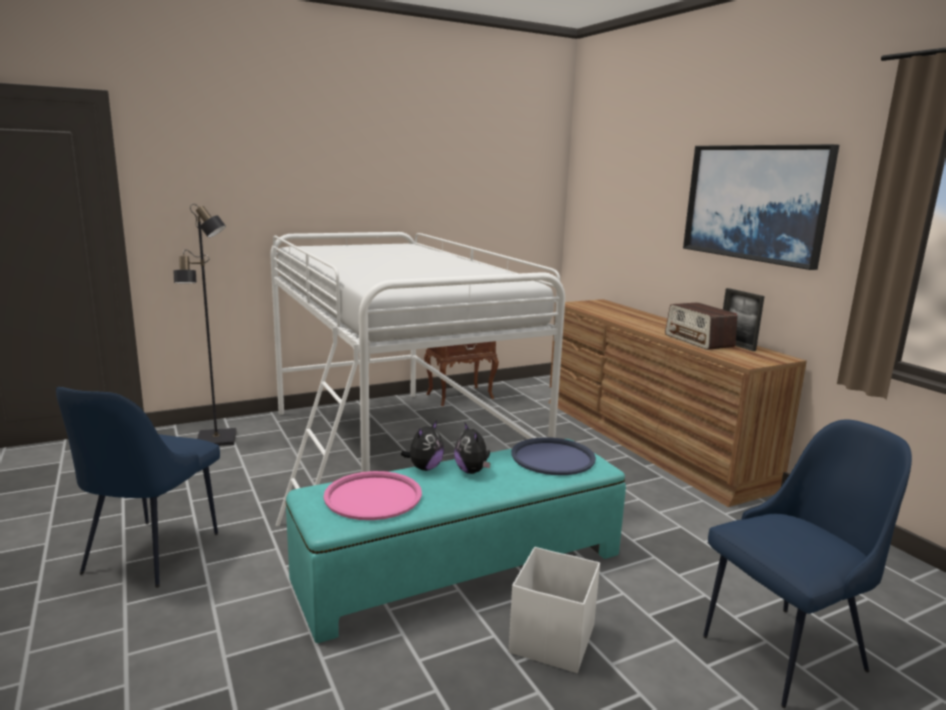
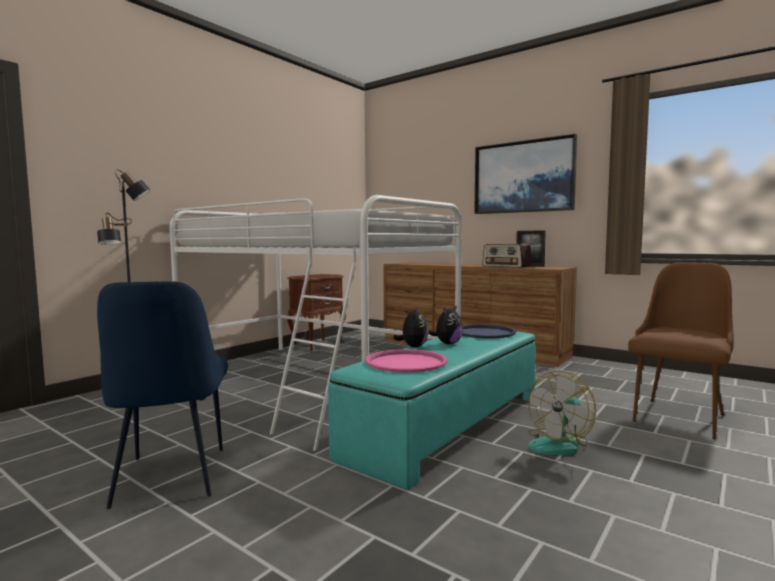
camera: 25 degrees left, 10 degrees down
(472, 471) = (447, 343): plush toy -> plush toy turned 90 degrees counterclockwise
(551, 640) = (559, 444): white storage box -> fan
(784, 653) = (678, 417): blue chair -> brown chair

